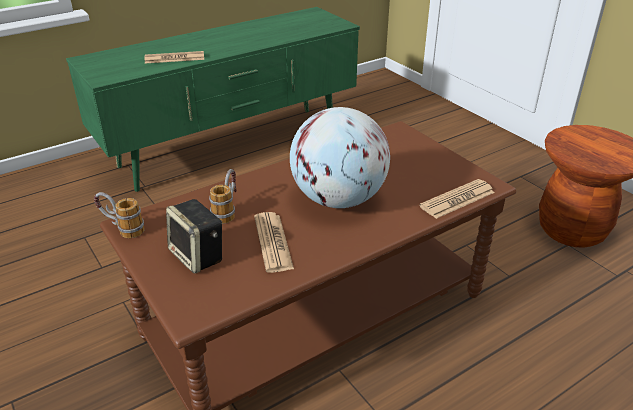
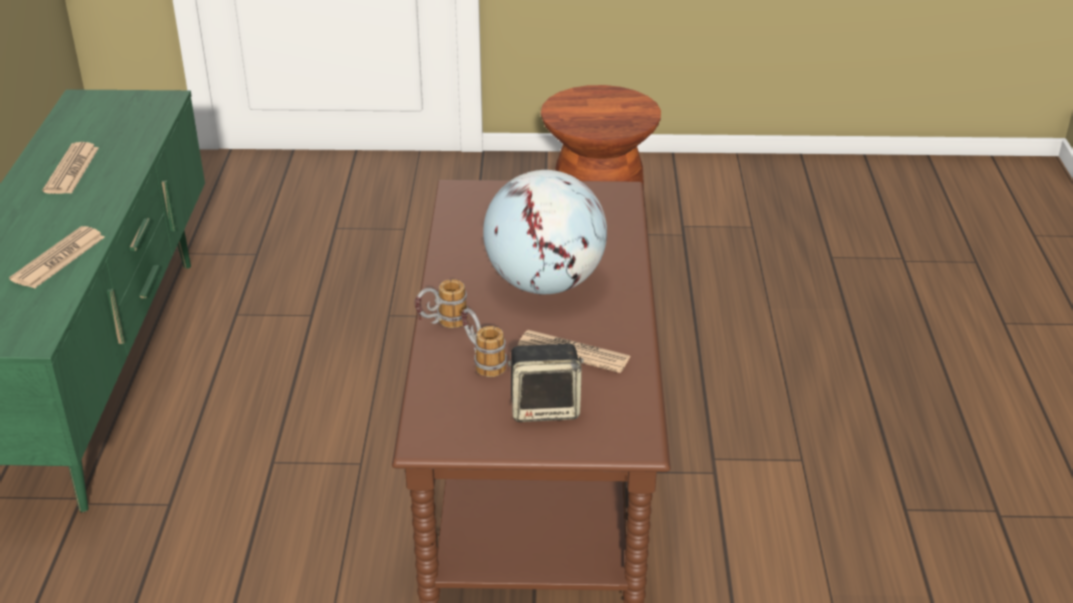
camera: 55 degrees left, 0 degrees up
(122, 229) = (432, 447): mug -> mug (441, 325)
(457, 199) = (624, 219): newspaper -> newspaper (72, 170)

